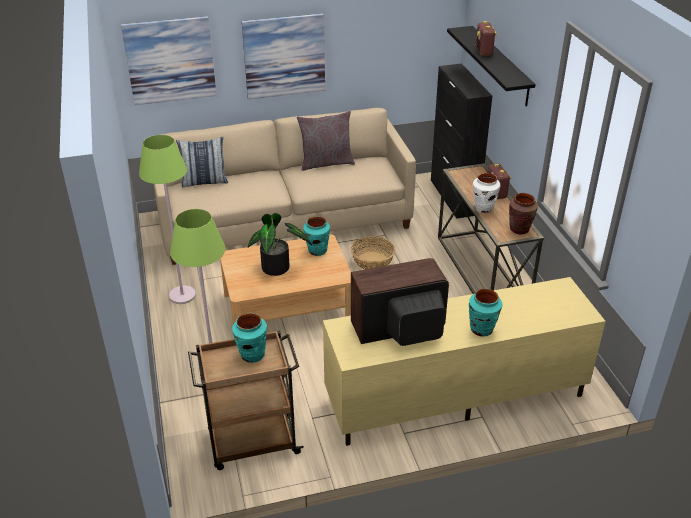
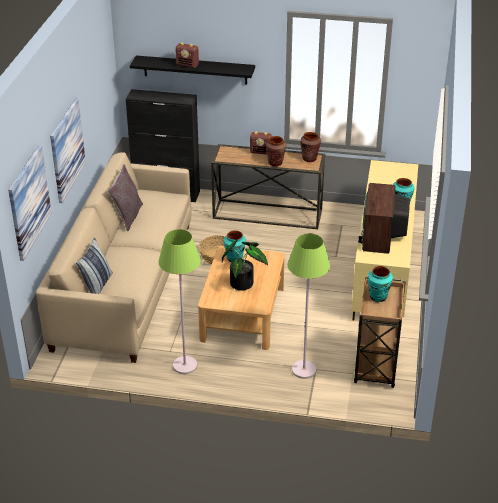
camera: 65 degrees left, 0 degrees up
(483, 208) = (275, 163): white vase -> brown vase

